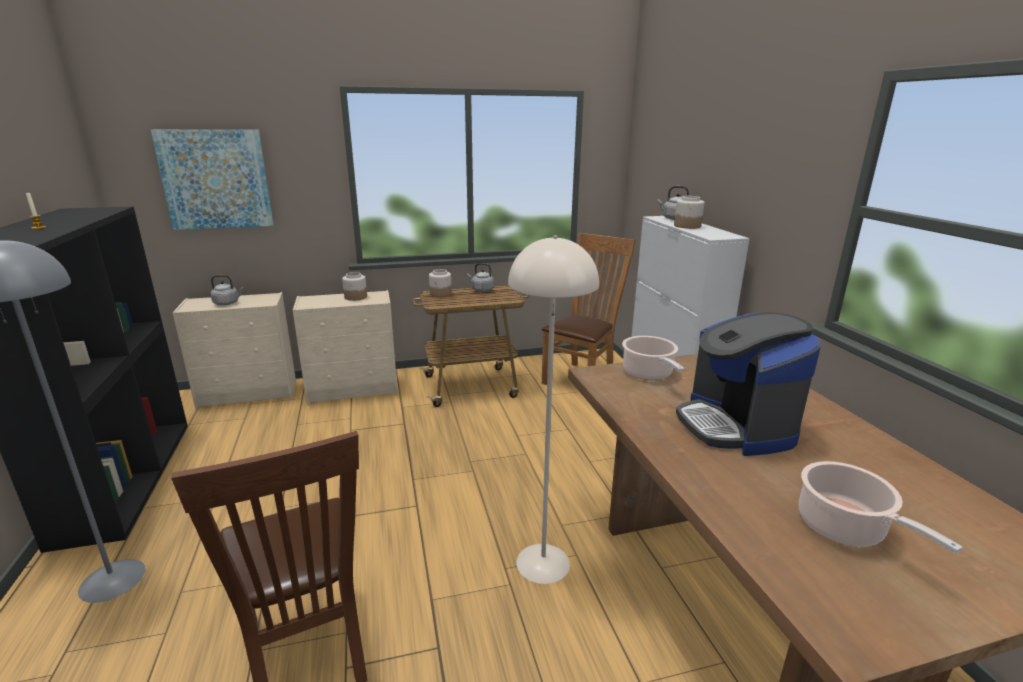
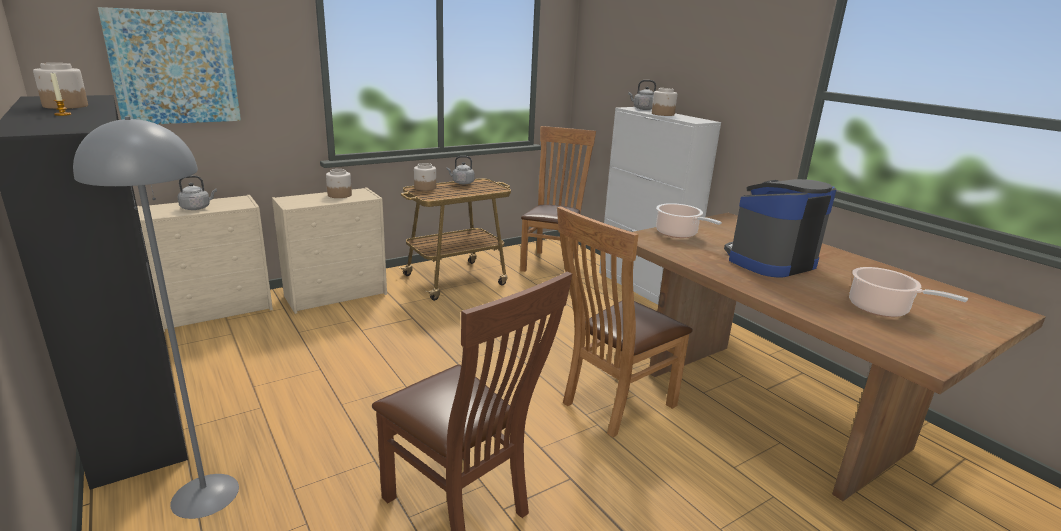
camera: 20 degrees left, 0 degrees up
(64, 219) = (65, 106): none -> jar
(542, 562) = (613, 405): beige floor lamp -> brown chair
(736, 426) = (769, 261): coffee machine -> coffee machine turned 90 degrees clockwise

